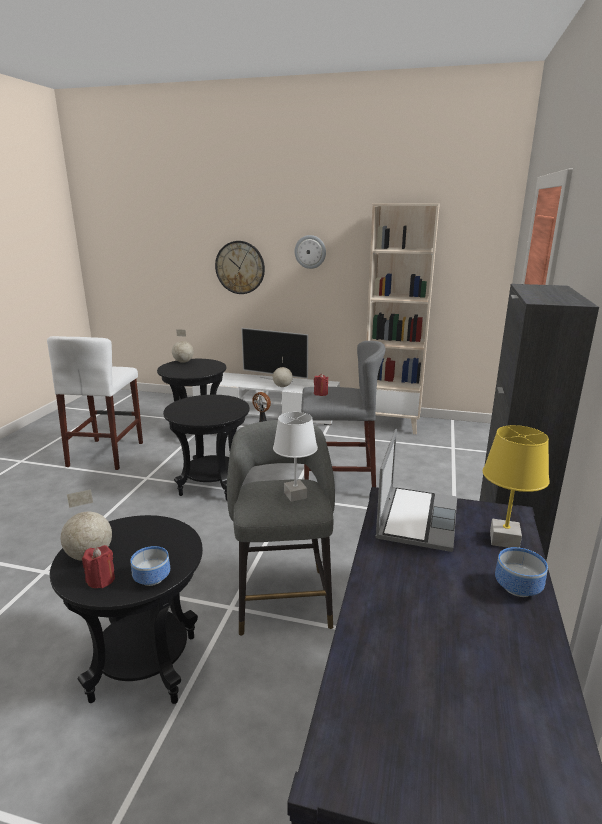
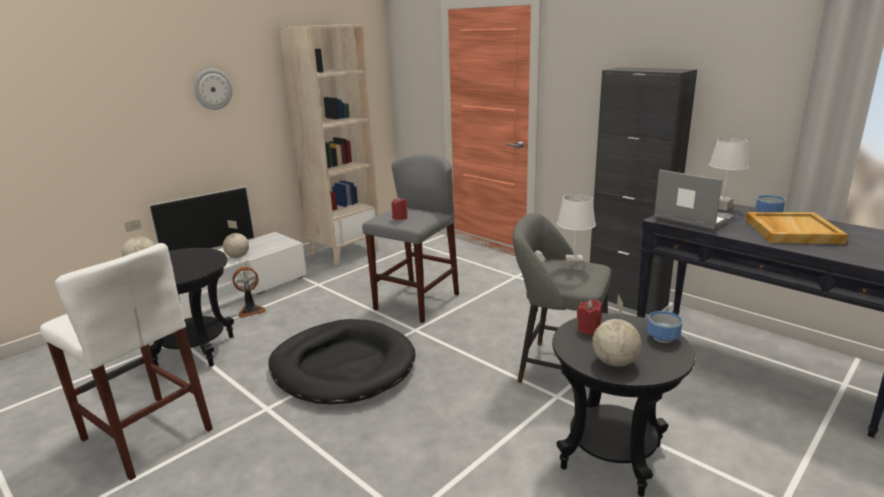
camera: 60 degrees left, 0 degrees up
(101, 580) = (656, 359): red candle -> red candle (588, 329)
(212, 485) = (343, 366): black side table -> black dog bed
(240, 267) = (120, 124): wall clock -> none
(447, 615) = (791, 231): none -> beige tray
(503, 540) = (722, 207): yellow table lamp -> white table lamp

